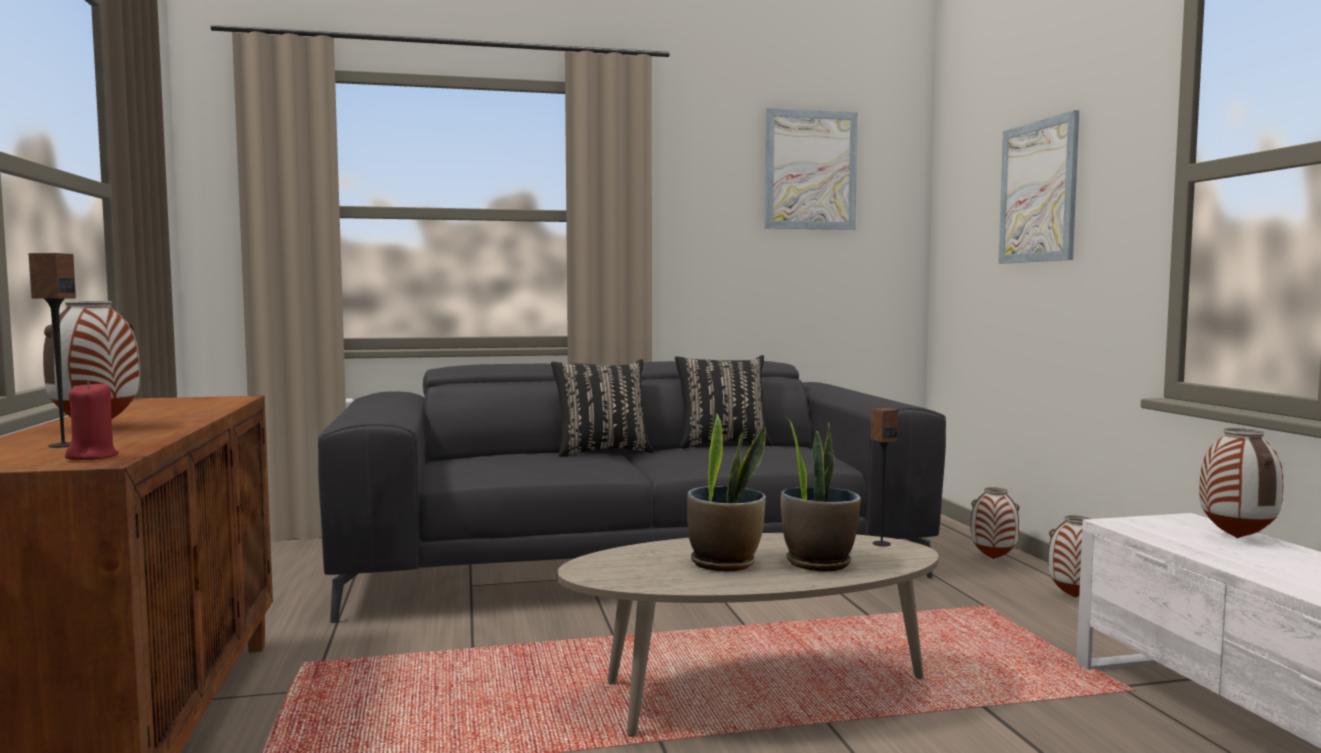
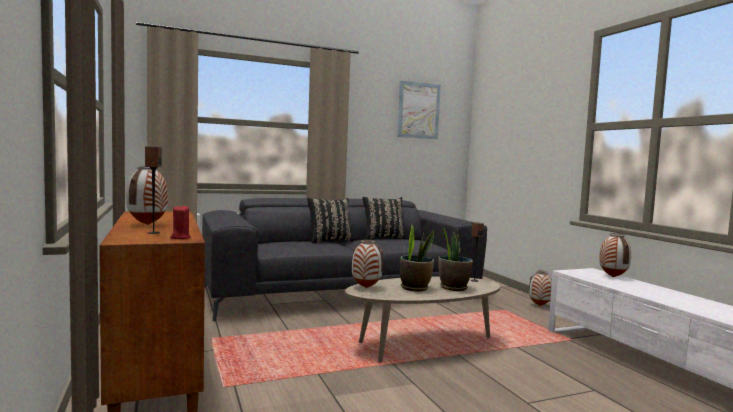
camera: 10 degrees left, 0 degrees up
(994, 559) = (501, 290): vase -> vase (366, 288)
(1038, 192) = (524, 128): picture -> none

